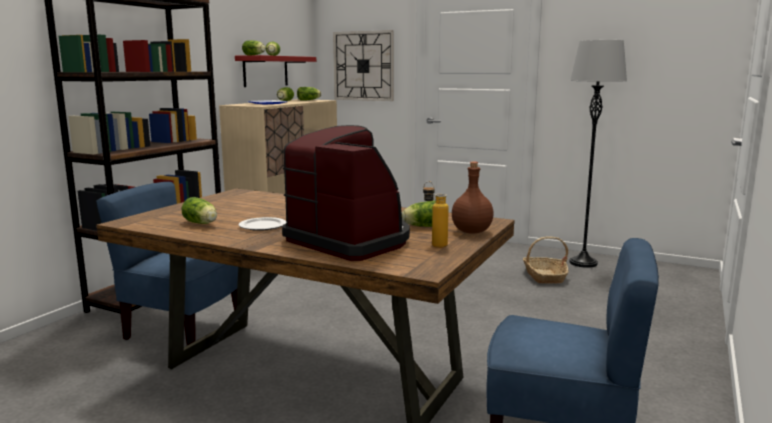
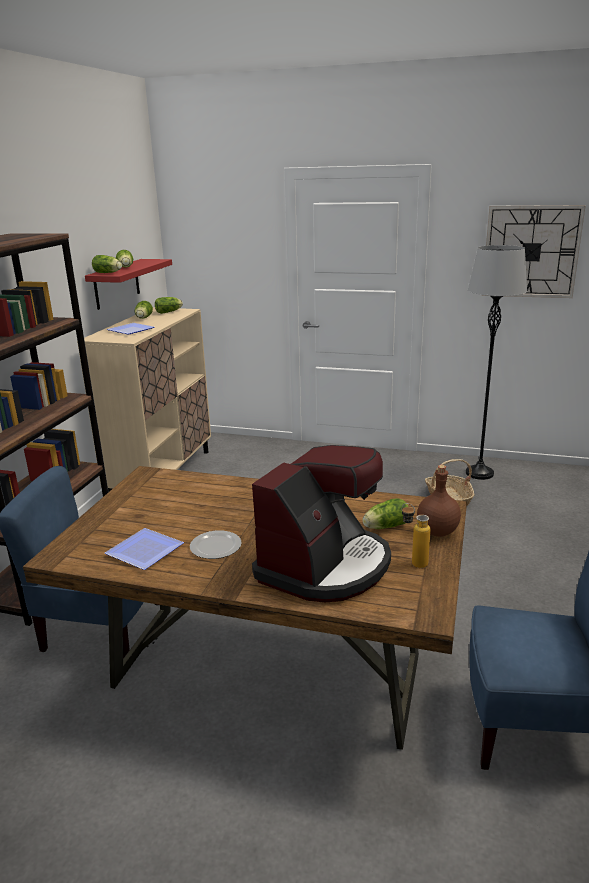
camera: 10 degrees left, 10 degrees up
(201, 223) = (145, 550): lettuce -> plate
(350, 241) = (325, 566): coffee machine -> coffee machine turned 90 degrees clockwise
(363, 66) = (224, 262): wall clock -> wall clock (531, 252)

